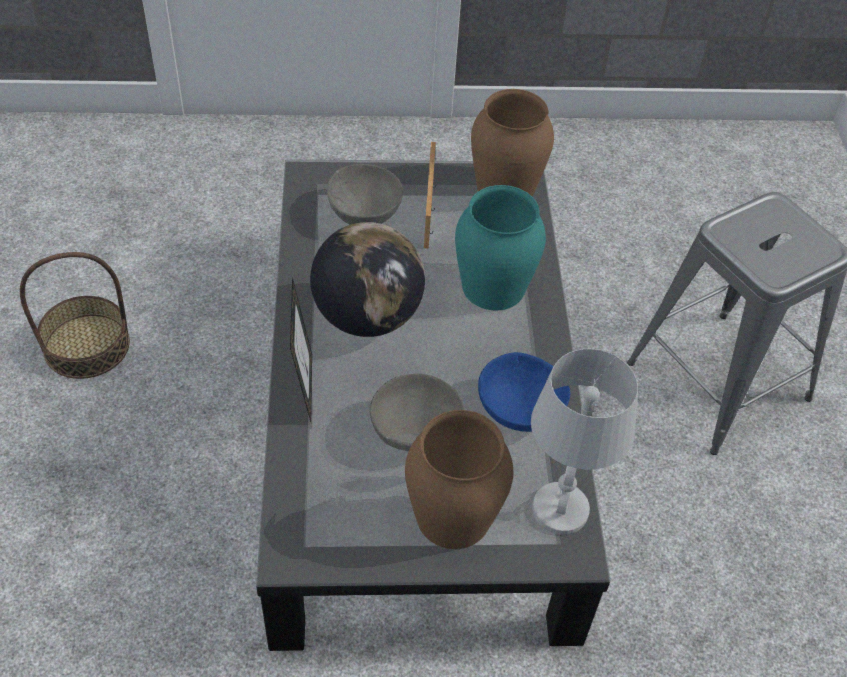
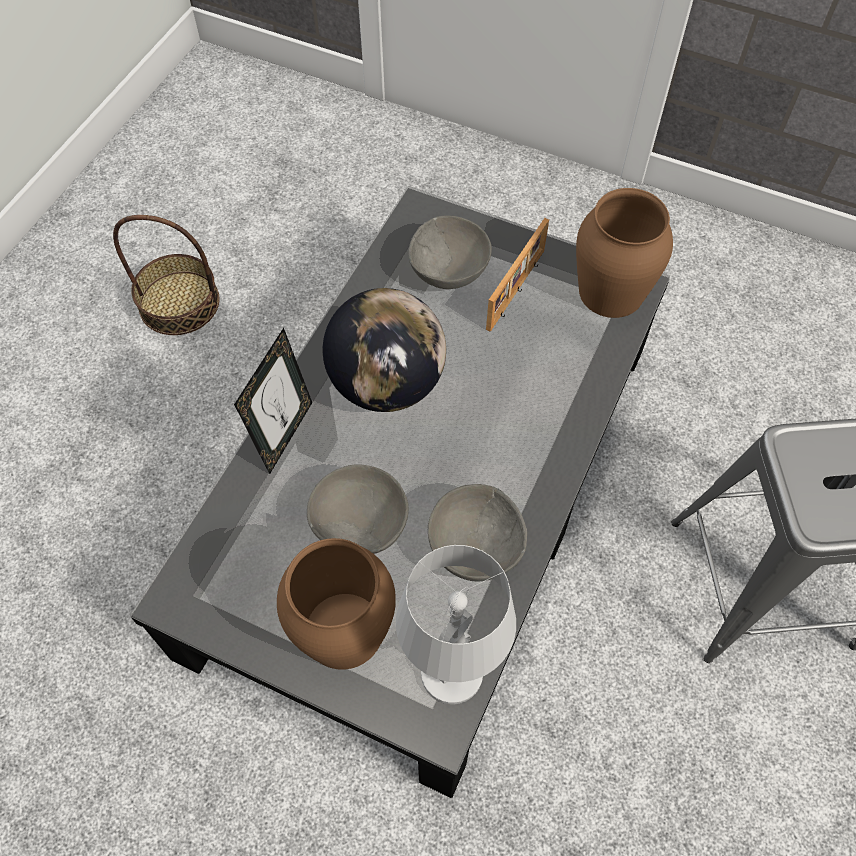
camera: 30 degrees right, 10 degrees up
(492, 287) = (530, 399): turquoise vase -> none
(518, 410) = (475, 545): blue bowl -> grey bowl

